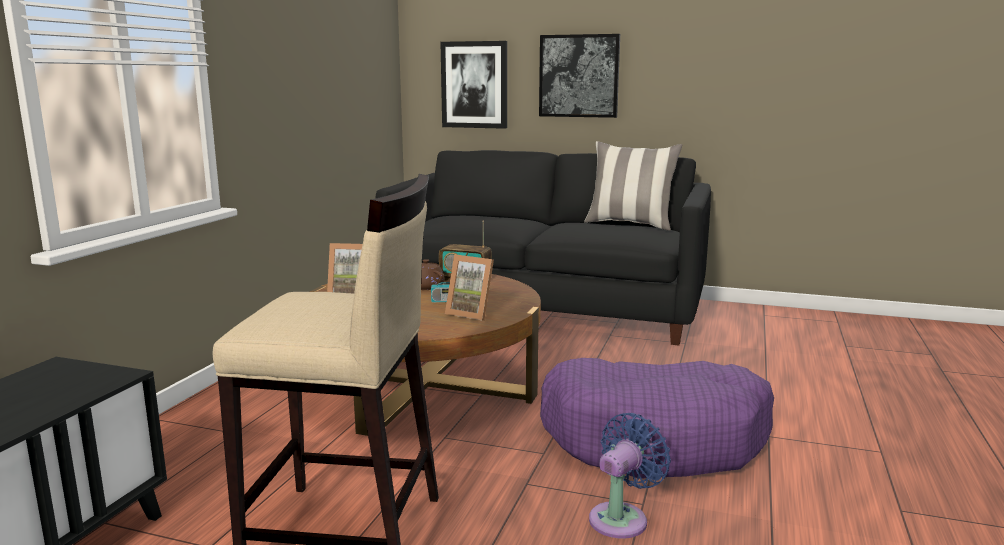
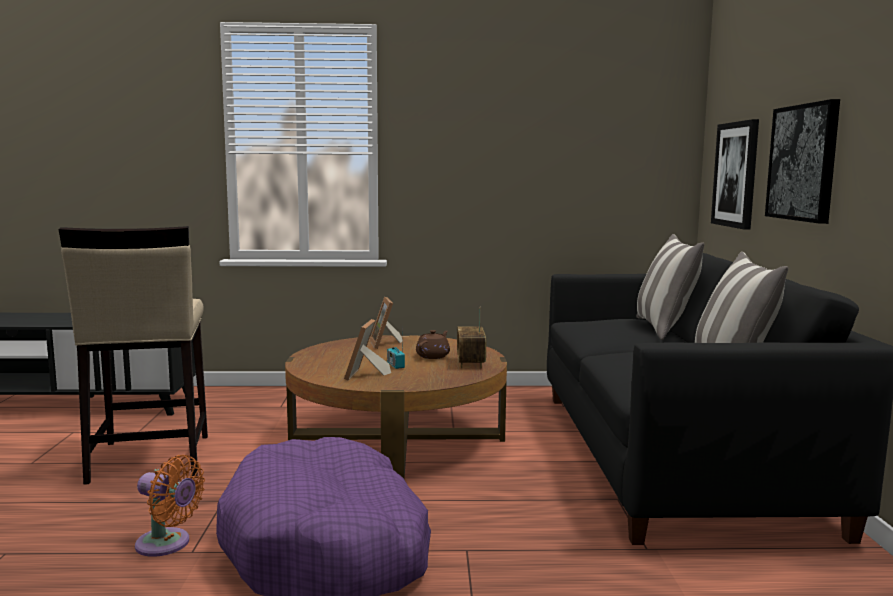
camera: 70 degrees right, 5 degrees down
(495, 216) = (664, 329): none -> pillow
(622, 518) = (167, 544): blue fan -> orange fan

